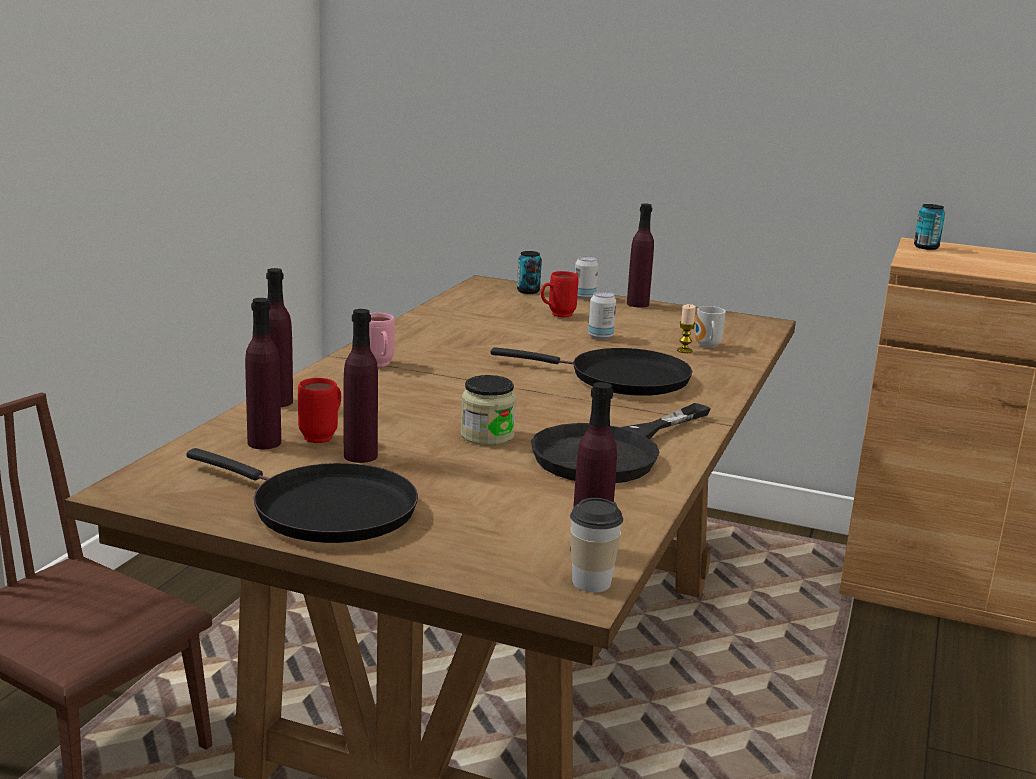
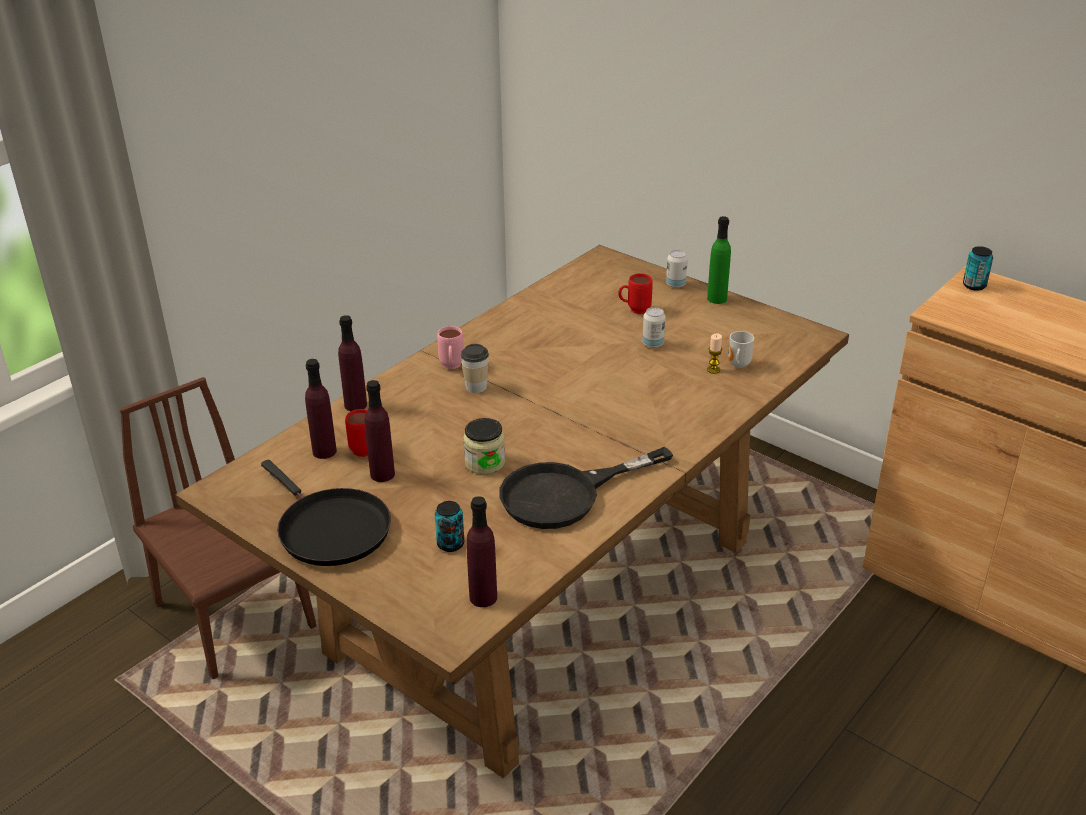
camera: 20 degrees right, 15 degrees up
(528, 291) = (631, 273): can -> can (450, 544)
(591, 582) = (465, 628): cup -> cup (476, 387)
(621, 379) = (633, 403): black frying pan -> none
(637, 304) = (717, 299): purple bottle -> green bottle

